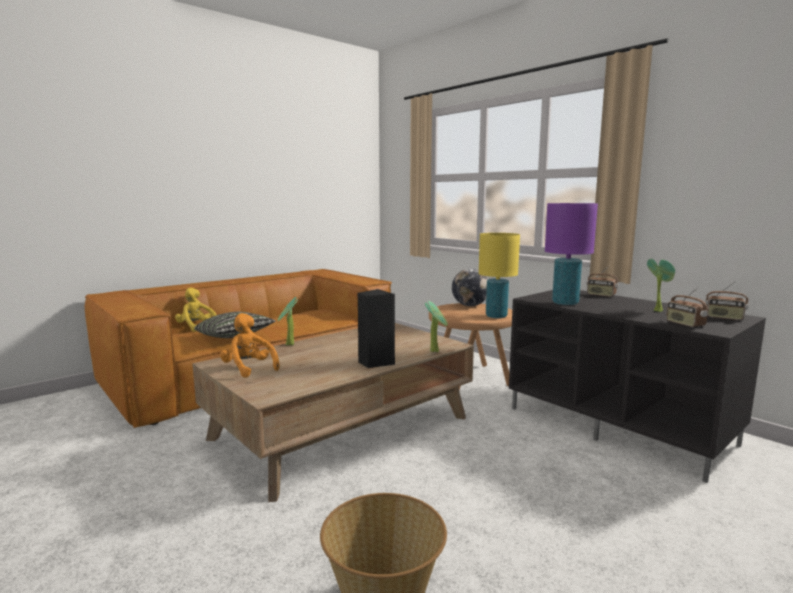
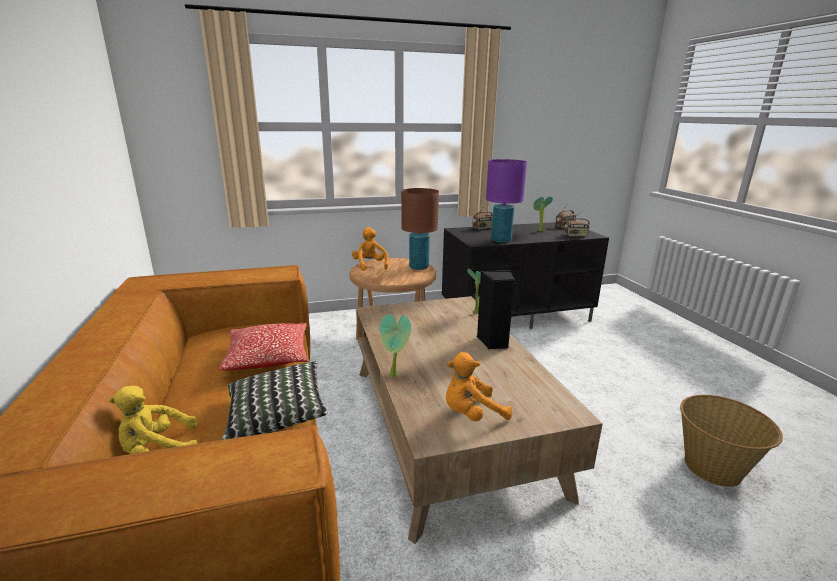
camera: 65 degrees left, 10 degrees up
(300, 323) = (268, 357): none -> pillow
(470, 305) = (370, 265): globe -> orange plush toy
(496, 316) = (419, 267): yellow table lamp -> brown table lamp

